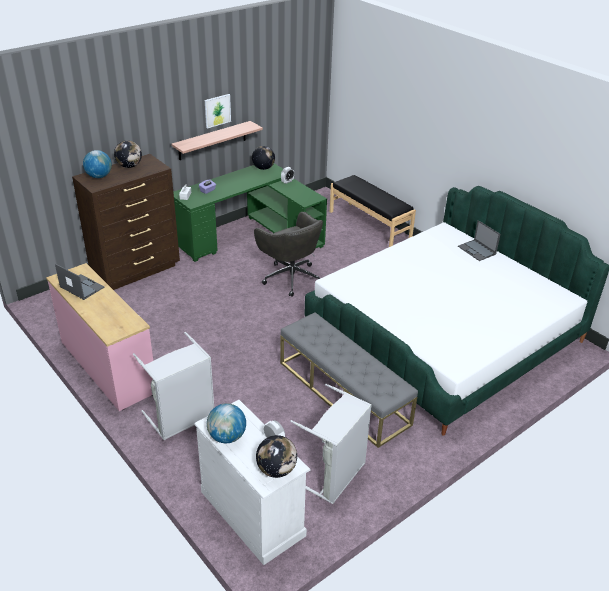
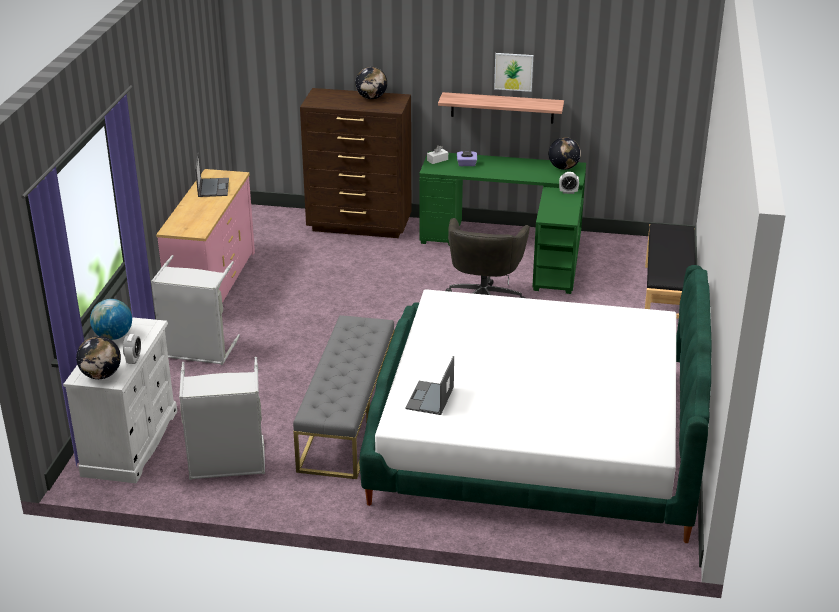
camera: 50 degrees right, 5 degrees down
(99, 176) = (331, 96): globe -> none
(477, 250) = (650, 354): laptop -> laptop (430, 398)

